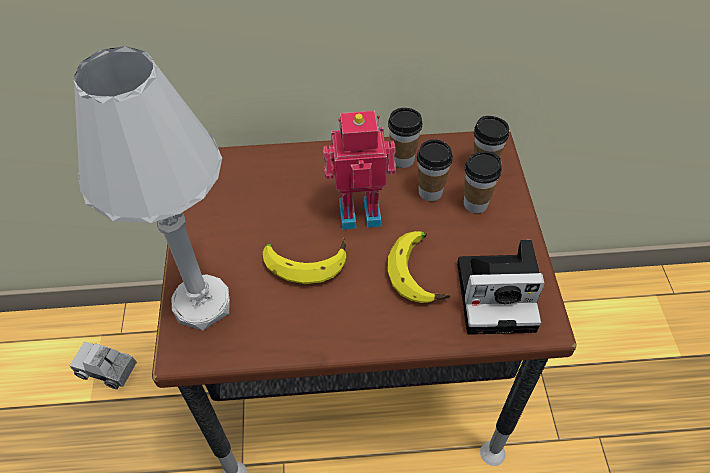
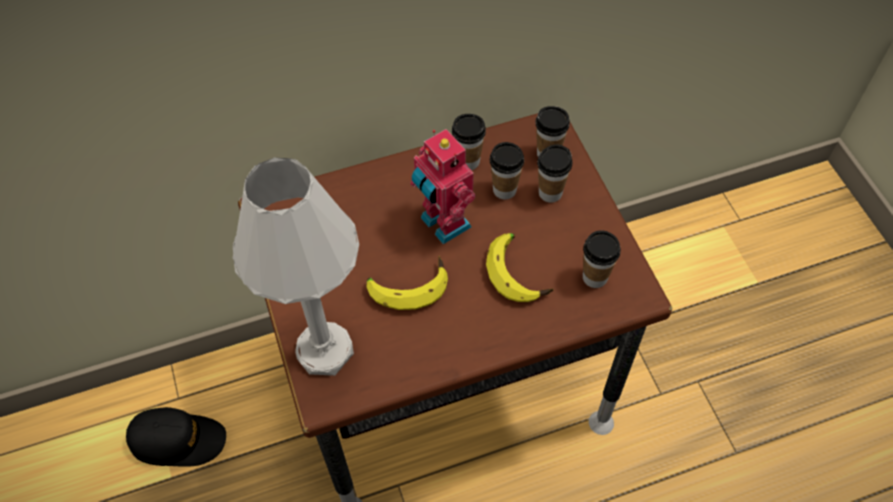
camera: 15 degrees left, 5 degrees up
(107, 369) = (178, 440): toy truck -> black cap
(359, 211) = (443, 224): toy robot -> toy robot turned 105 degrees counterclockwise
(499, 295) = (595, 277): camera -> cup

